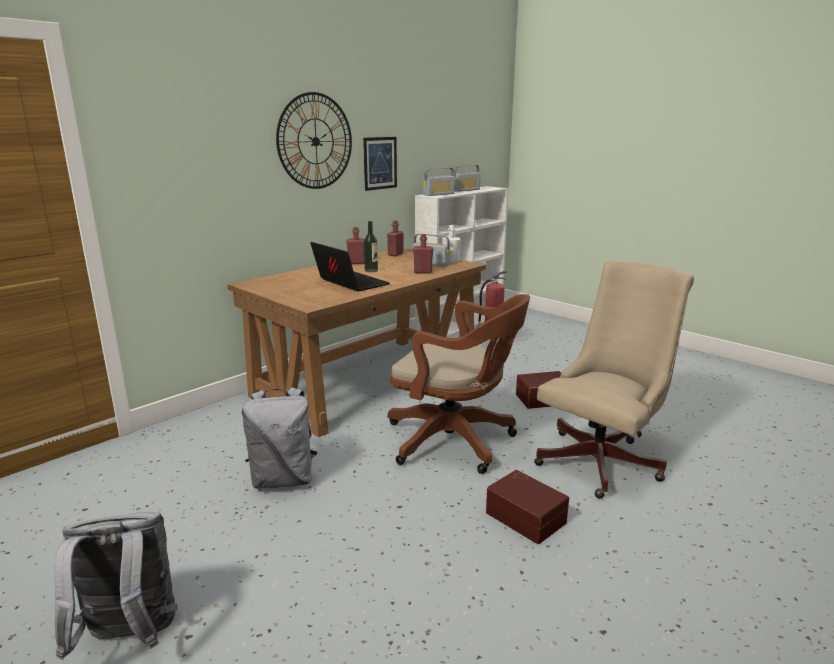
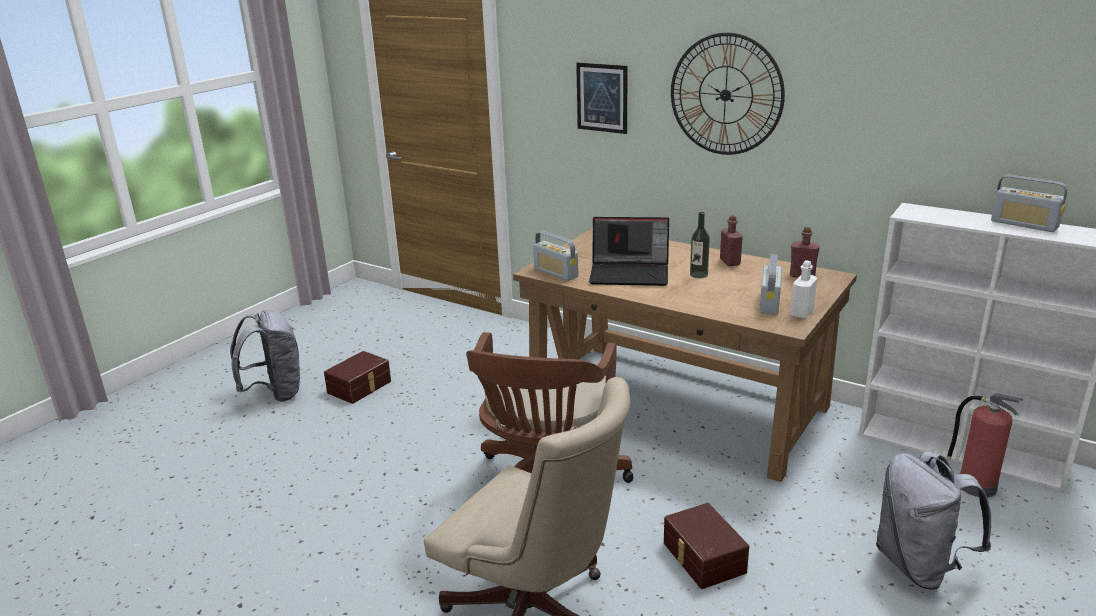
camera: 80 degrees right, 5 degrees up
(283, 479) = (451, 401): grey backpack -> grey backpack (919, 566)
(349, 283) = (630, 273): laptop -> laptop turned 60 degrees clockwise
(380, 163) = (836, 139): picture -> picture (602, 98)
(423, 272) = (715, 303): red bottle -> none
(438, 194) = (932, 214): radio -> radio (556, 273)
(526, 516) = (404, 552): brown storage box -> brown storage box (360, 387)

